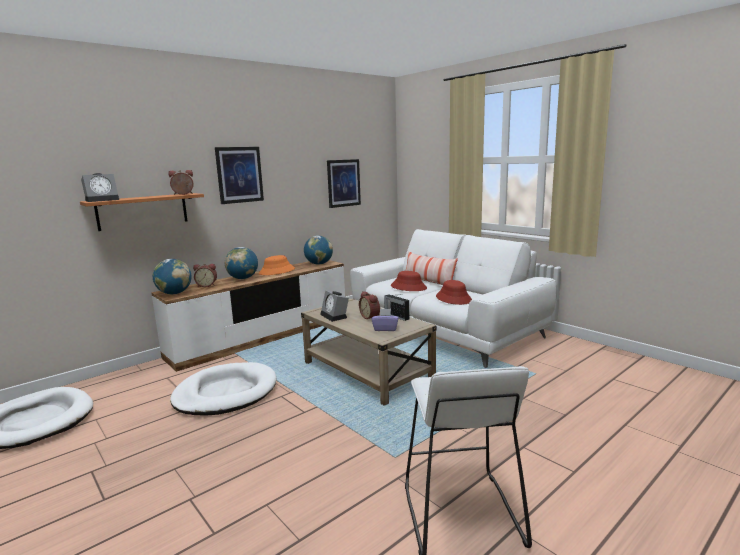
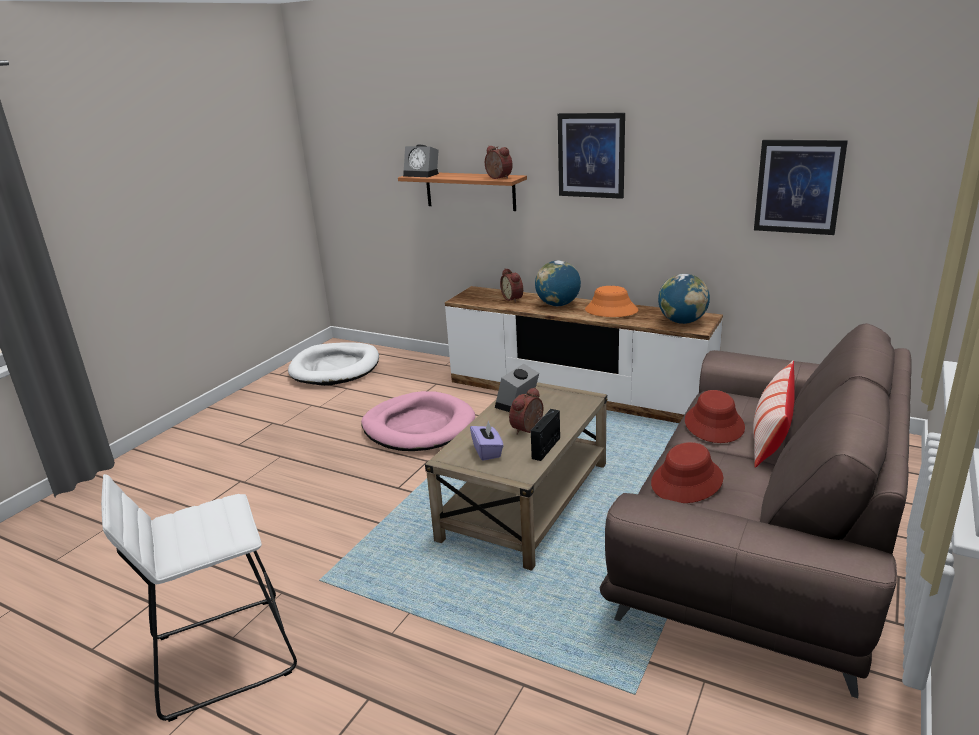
camera: 70 degrees right, 10 degrees up
(174, 293) = (472, 296): globe -> none
(225, 393) = (419, 426): white dog bed -> pink dog bed
(445, 329) = (761, 537): white sofa -> brown sofa

